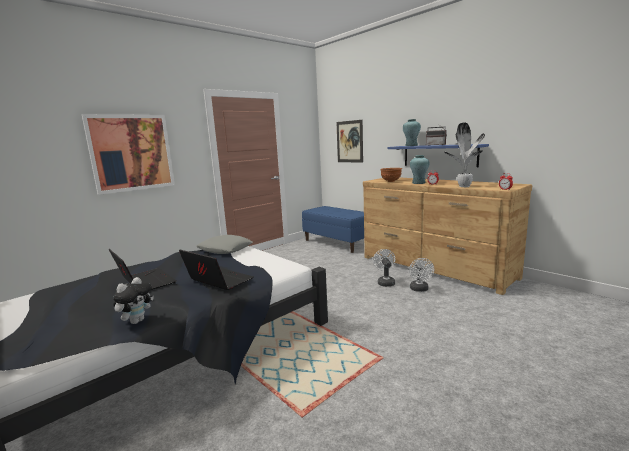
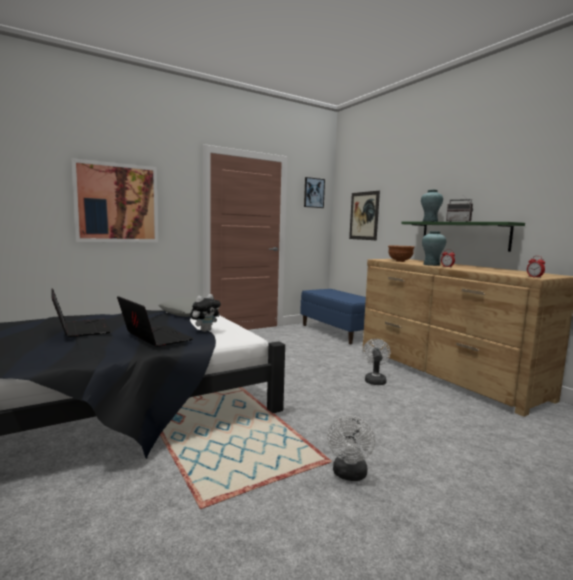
camera: 10 degrees right, 5 degrees down
(137, 321) = (44, 361): plush toy -> plush toy (205, 330)
(302, 124) = (313, 193): none -> picture
(420, 289) = (414, 394): white fan -> white fan (349, 475)
(439, 155) = (463, 235): blue shelf -> green shelf
(464, 186) = (483, 271): potted plant -> none

